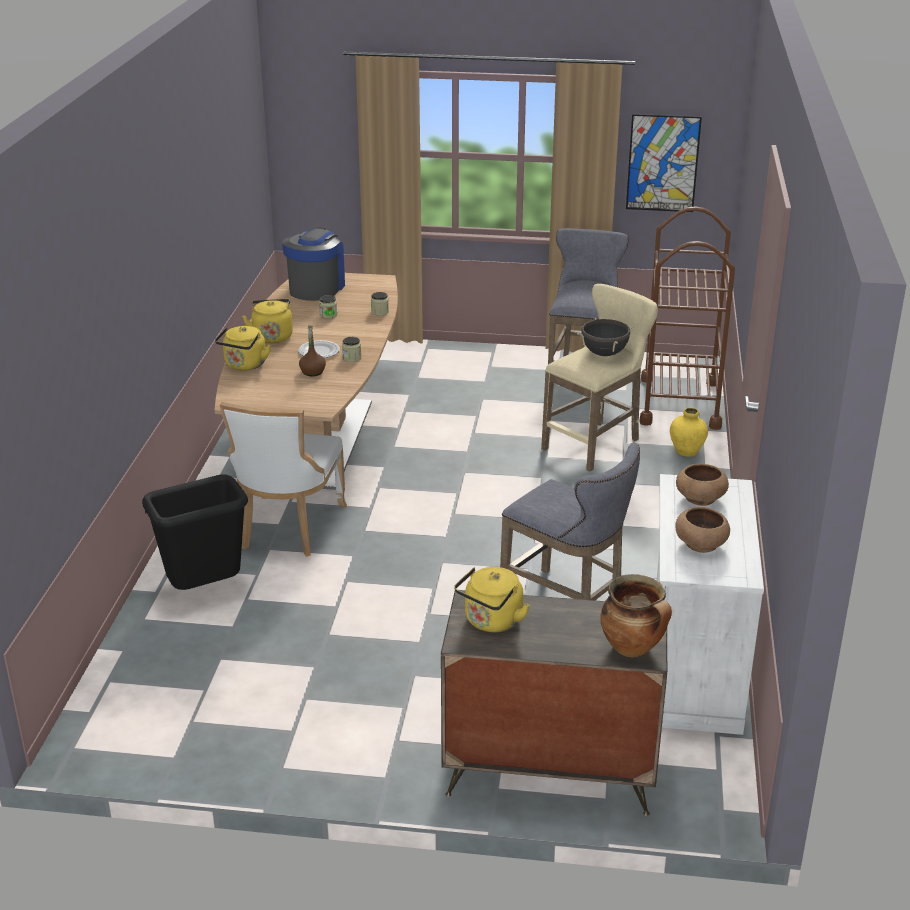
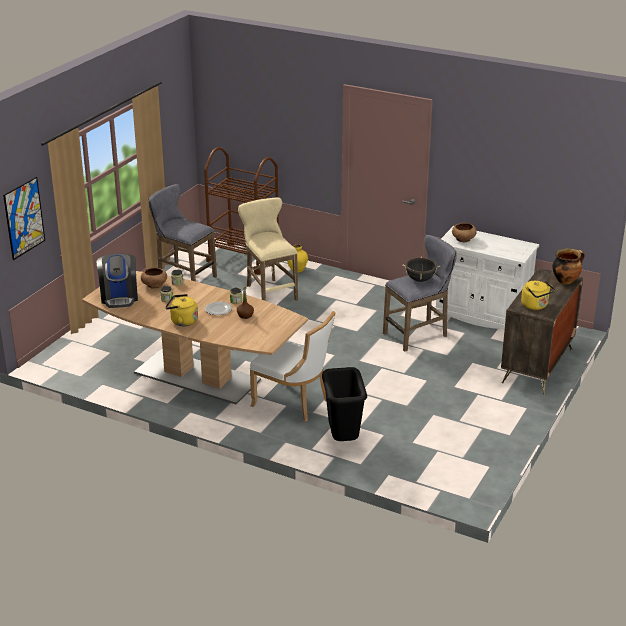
camera: 70 degrees left, 0 degrees up
(244, 366) = (219, 336): yellow kettle -> none
(316, 288) = (119, 297): coffee machine -> coffee machine turned 135 degrees counterclockwise
(604, 353) = (270, 237): black cooking pot -> black cooking pot (420, 279)
(663, 163) = (168, 136): picture -> picture (24, 218)
(701, 544) = (500, 248): brown bowl -> brown bowl (154, 285)

